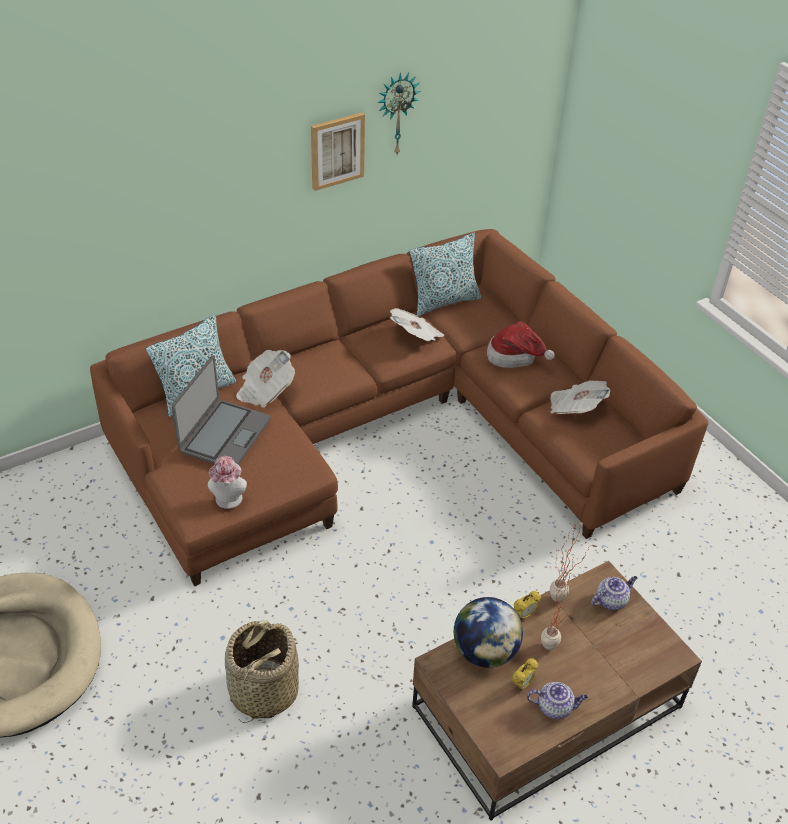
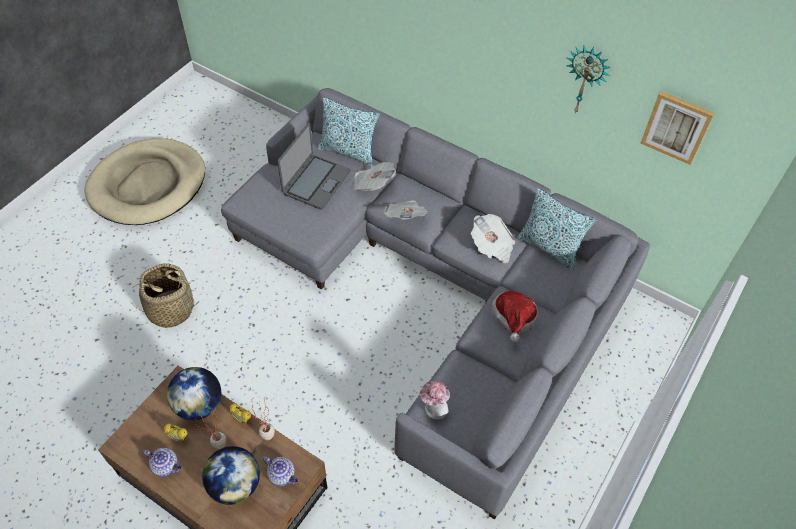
camera: 65 degrees right, 10 degrees up
(224, 435) = (316, 182): laptop -> laptop turned 60 degrees counterclockwise
(228, 501) = (260, 210): hat -> hat (433, 410)
(336, 150) = (525, 72): picture -> picture (676, 127)
(389, 430) = (435, 285): brown sofa -> grey sofa
(555, 707) = (166, 466): teapot -> teapot turned 45 degrees counterclockwise
(575, 408) = (480, 383): newspaper -> newspaper (405, 217)
(607, 646) = (235, 485): none -> globe

